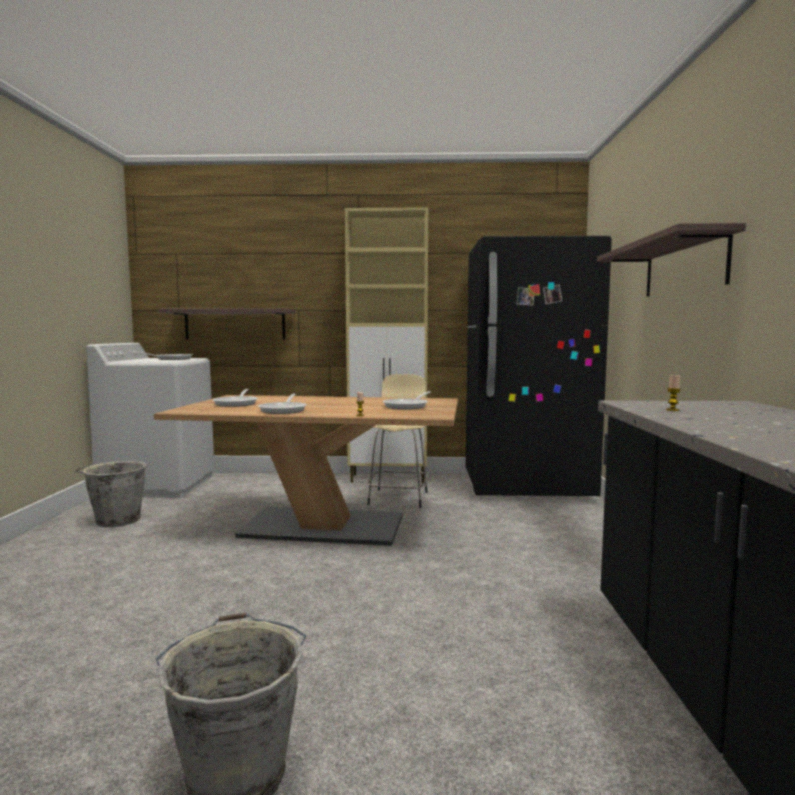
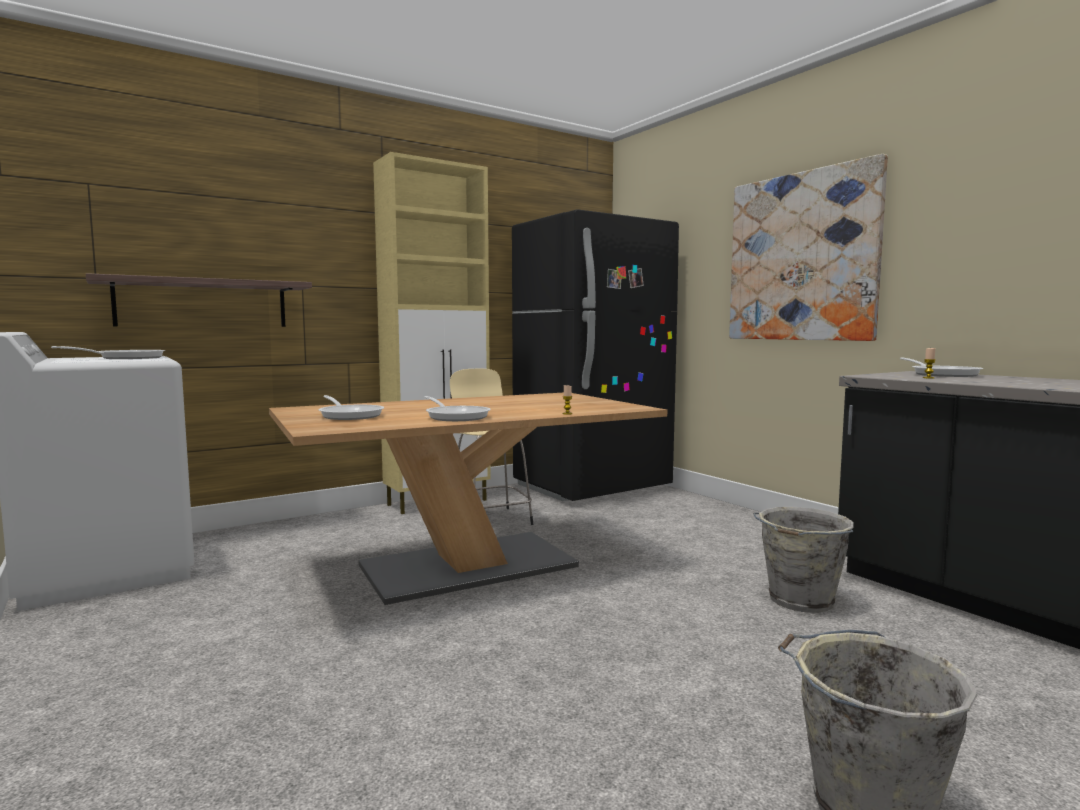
camera: 35 degrees left, 0 degrees up
(116, 520) = (138, 633): grey bucket -> grey bucket (800, 600)
(408, 406) = (564, 402): frying pan -> frying pan (942, 374)
(684, 267) = (801, 257): shelf -> picture

